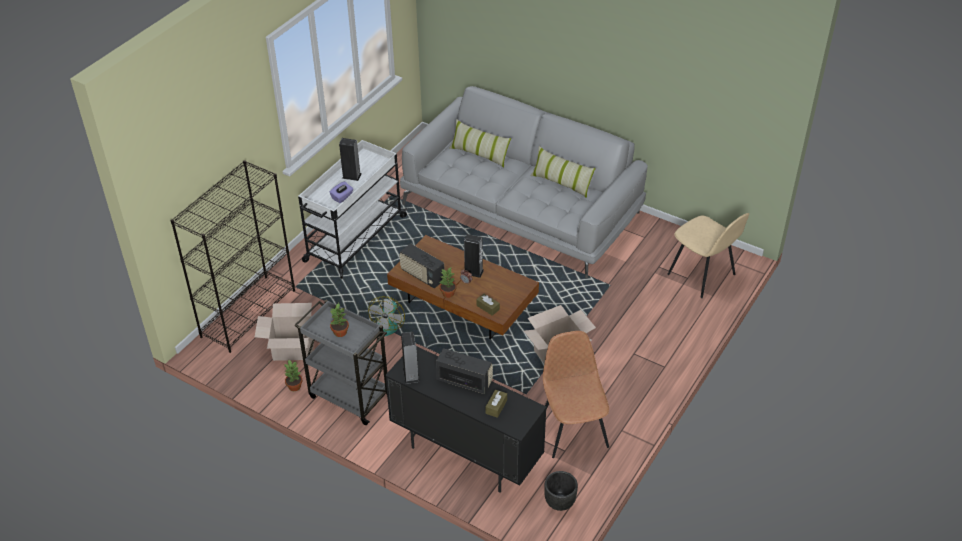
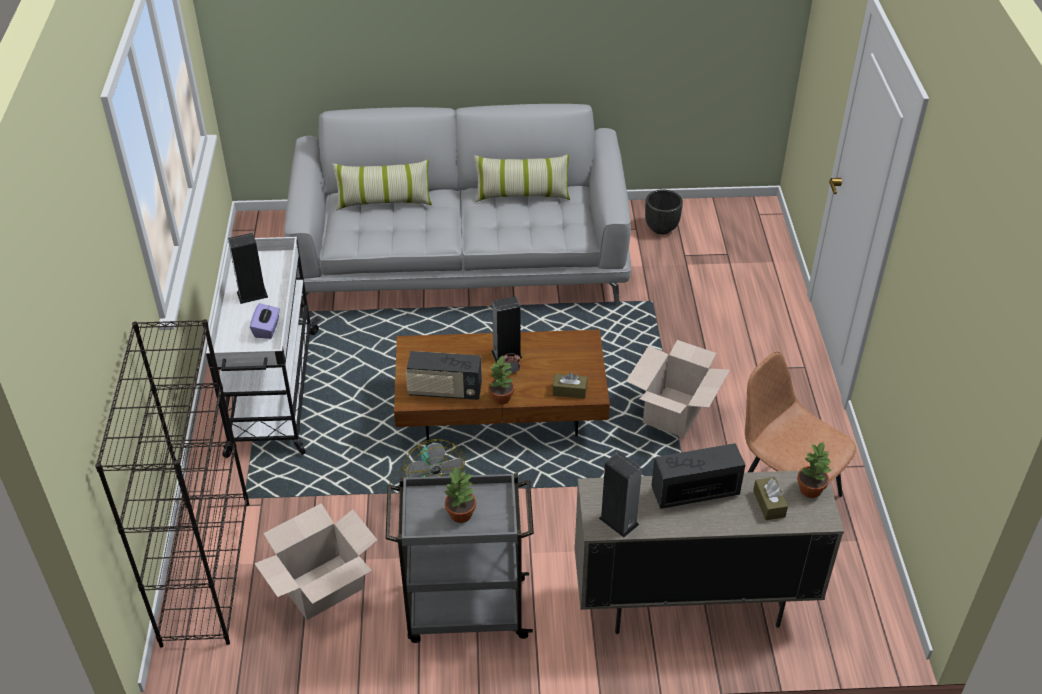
camera: 35 degrees left, 0 degrees up
(295, 386) = (374, 640): potted plant -> potted plant (810, 489)
(466, 455) = (692, 603): black cabinet -> beige cabinet
(560, 503) = (858, 597): black planter -> black planter (662, 228)
(702, 275) = (740, 244): beige chair -> none

